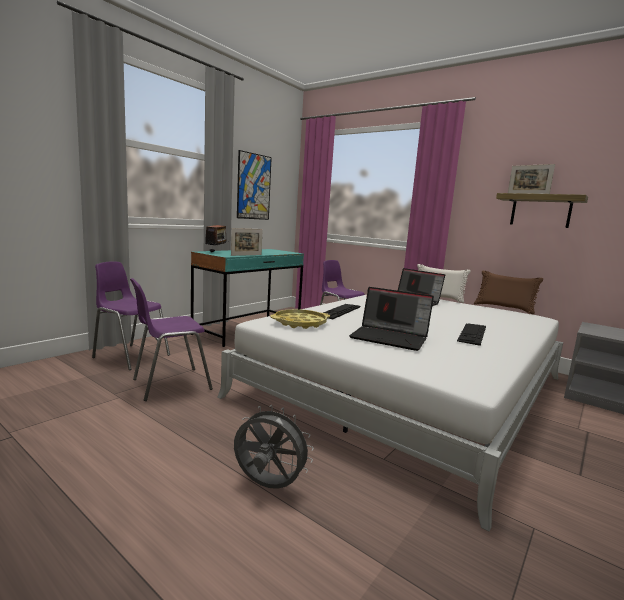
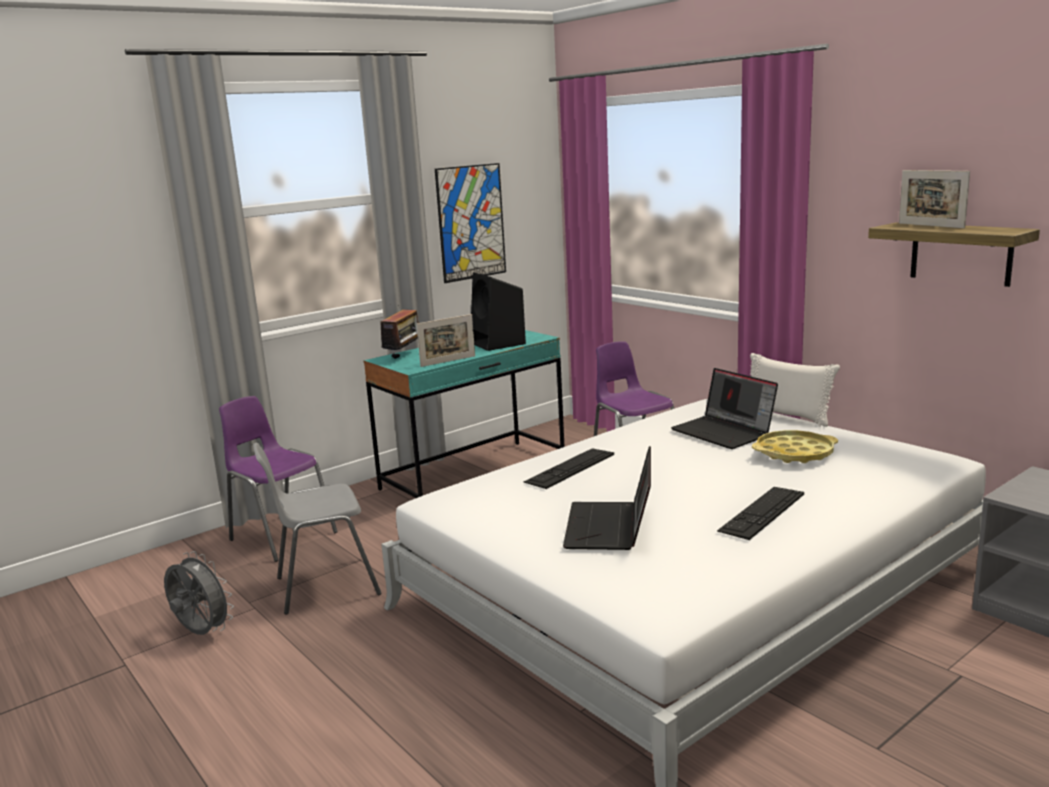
camera: 15 degrees right, 5 degrees up
(169, 384) = (324, 586): purple chair -> grey chair
(267, 486) = (406, 742): grey fan -> grey fan (201, 633)
(271, 252) = (498, 343): none -> black speaker
(300, 323) = (490, 500): yellow tray -> yellow tray (794, 453)
(390, 338) = (610, 528): laptop -> laptop turned 60 degrees clockwise
(504, 308) = (895, 439): brown pillow -> none

